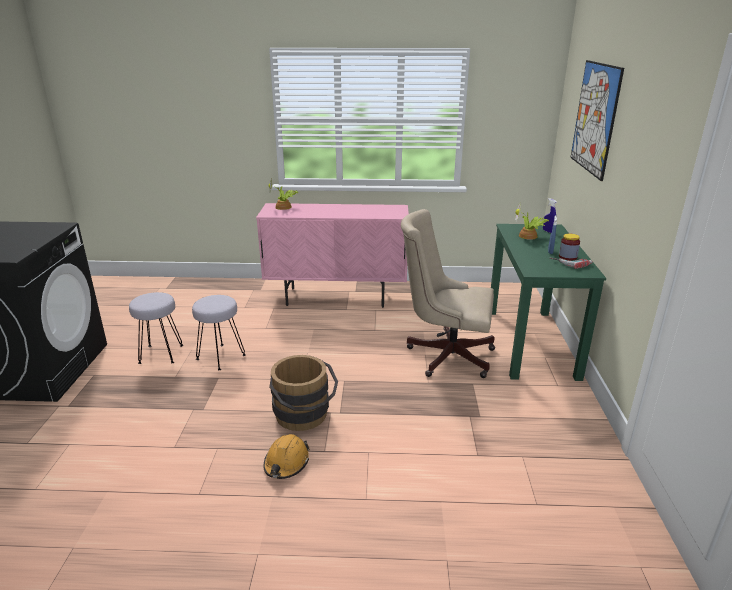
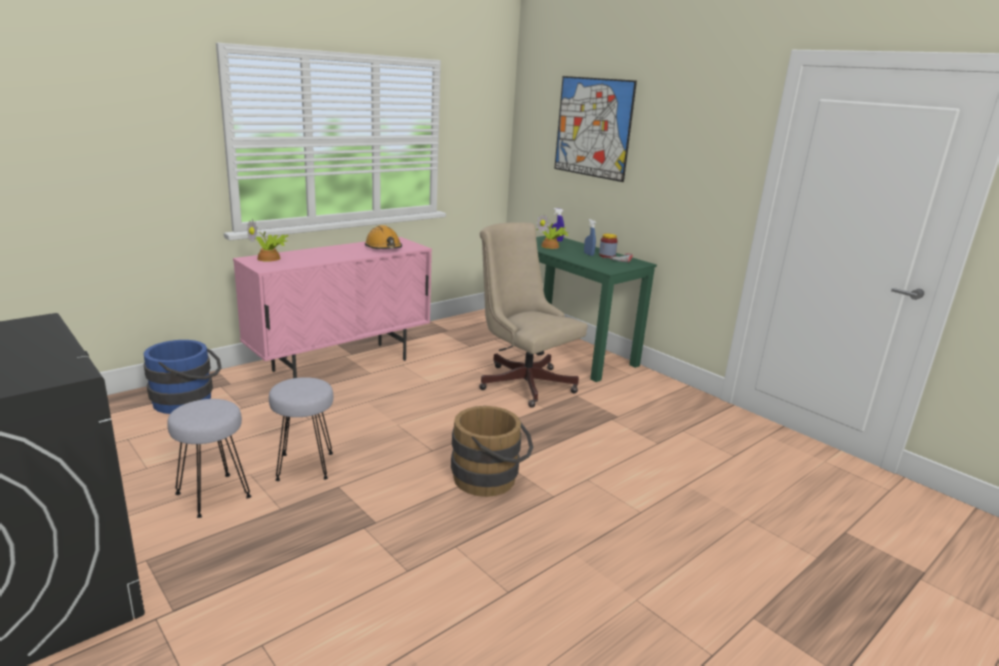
camera: 45 degrees left, 5 degrees down
(226, 293) = (188, 401): none -> blue bucket
(286, 463) = (540, 522): orange hard hat -> orange hard hat (383, 248)
(445, 355) = (522, 381): beige office chair -> beige office chair turned 75 degrees clockwise

